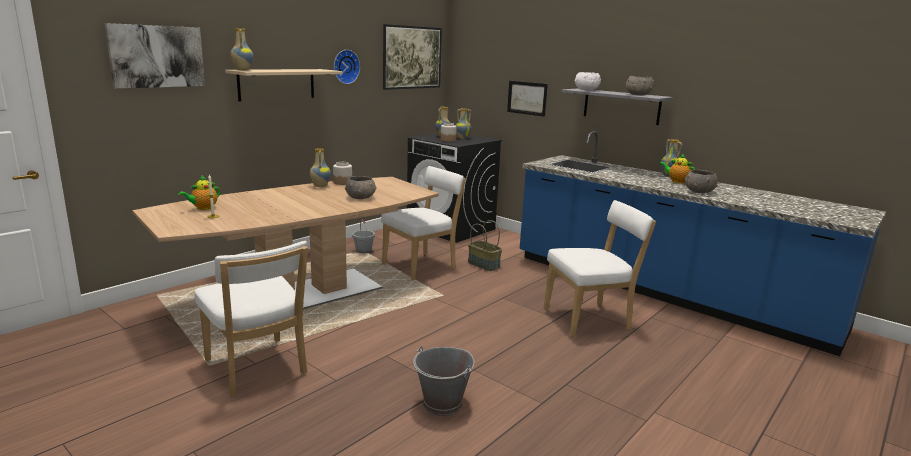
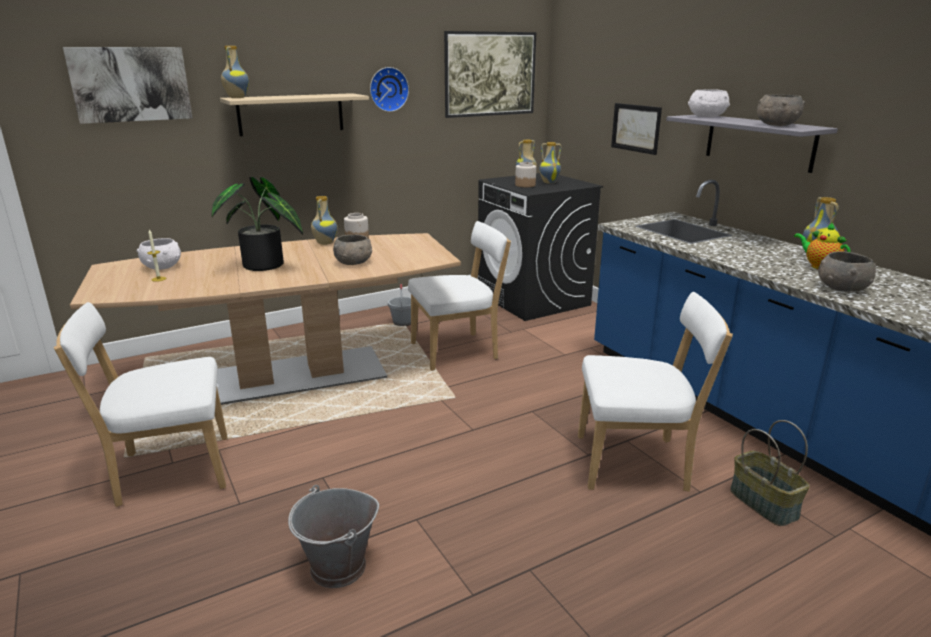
camera: 20 degrees right, 5 degrees up
(203, 208) = (162, 267): teapot -> white bowl
(257, 369) = (168, 471): white chair -> white chair turned 90 degrees clockwise
(293, 203) = (265, 266): none -> potted plant
(484, 265) = (540, 357): basket -> basket (764, 503)

